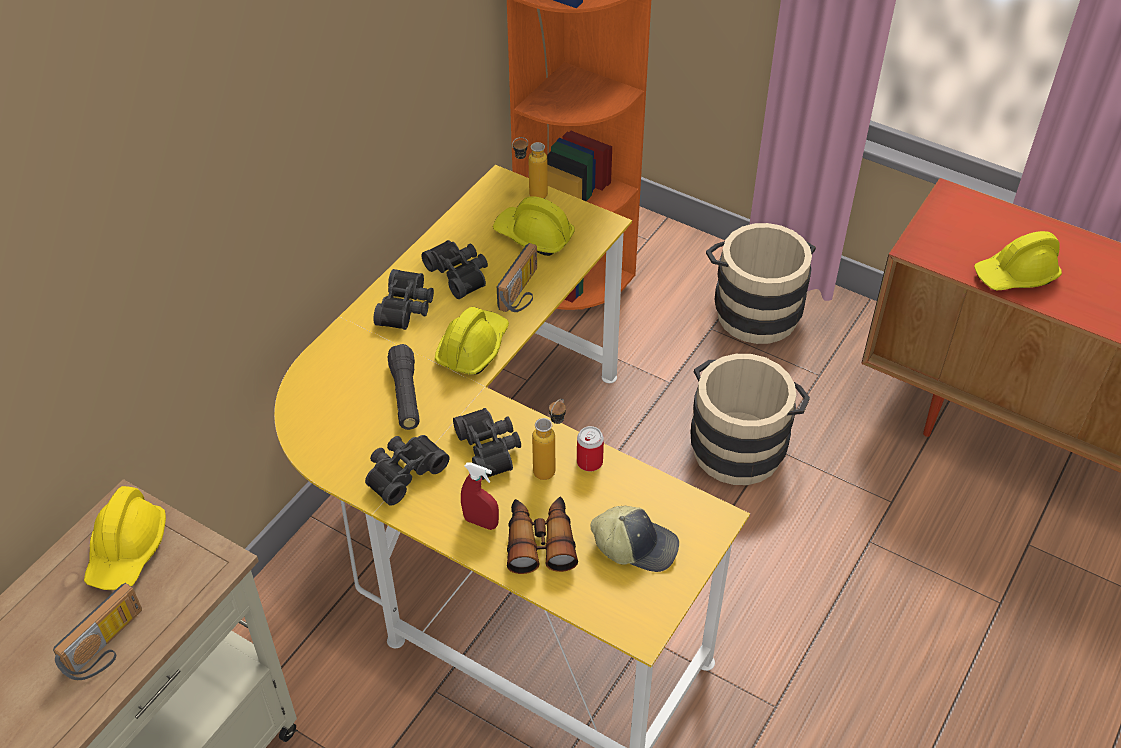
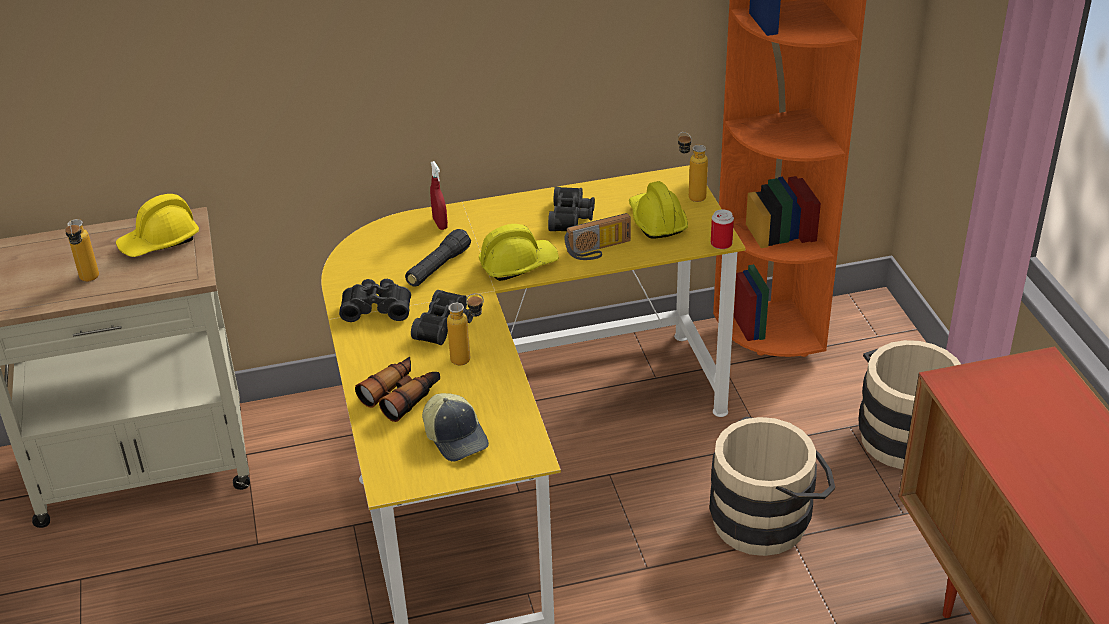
camera: 45 degrees right, 10 degrees down
(108, 647) = (89, 281): radio -> bottle
(407, 308) = (510, 219): black binoculars -> none
(481, 522) = (382, 362): red spray bottle -> red spray bottle (440, 224)
(589, 462) = (497, 372): can -> can (721, 244)
(1015, 275) = (1016, 449): yellow hard hat -> none

